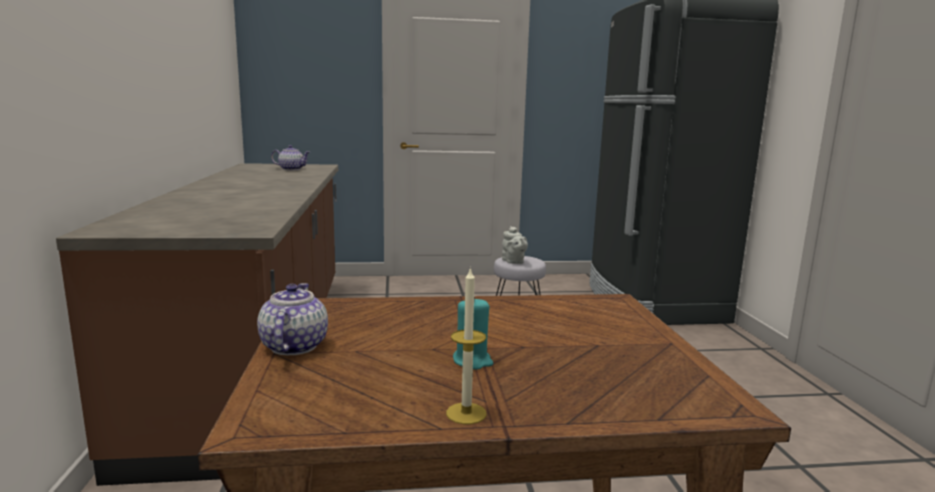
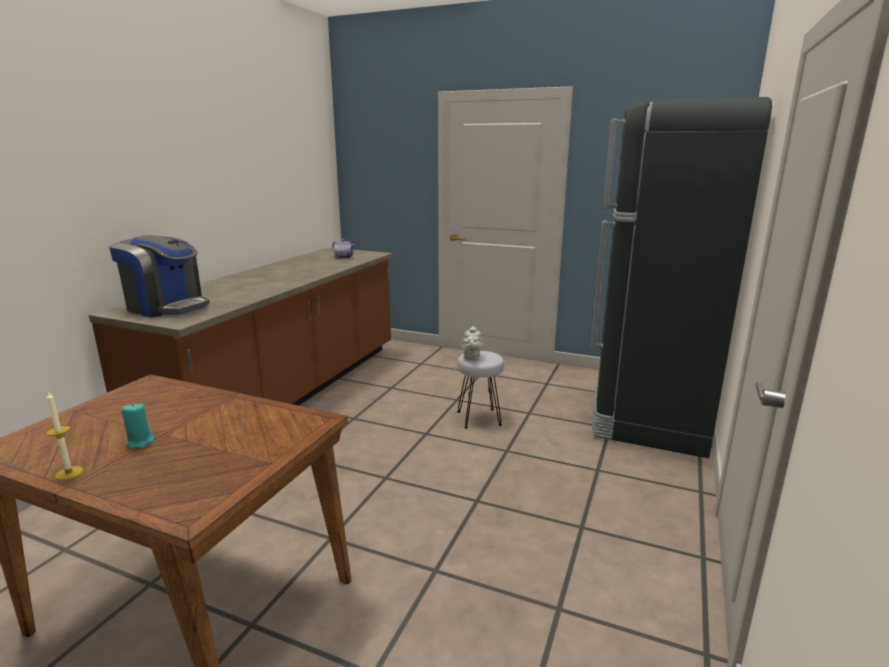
camera: 30 degrees right, 5 degrees up
(178, 220) = (166, 307): none -> coffee machine
(293, 346) = (88, 409): teapot -> none

